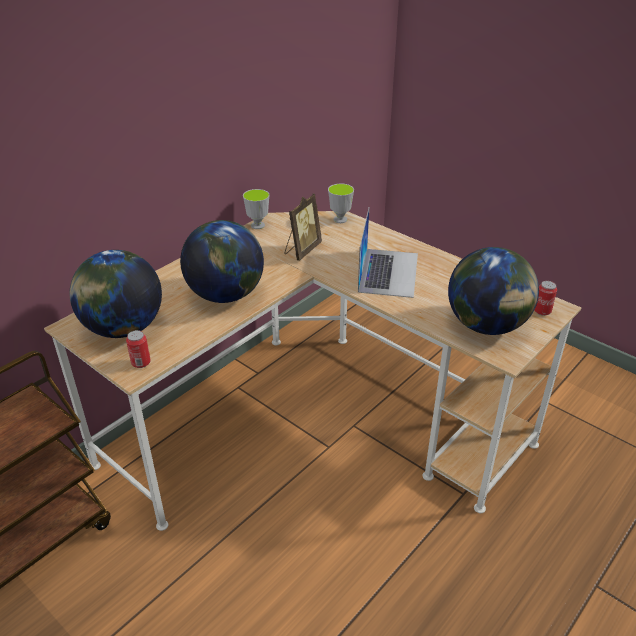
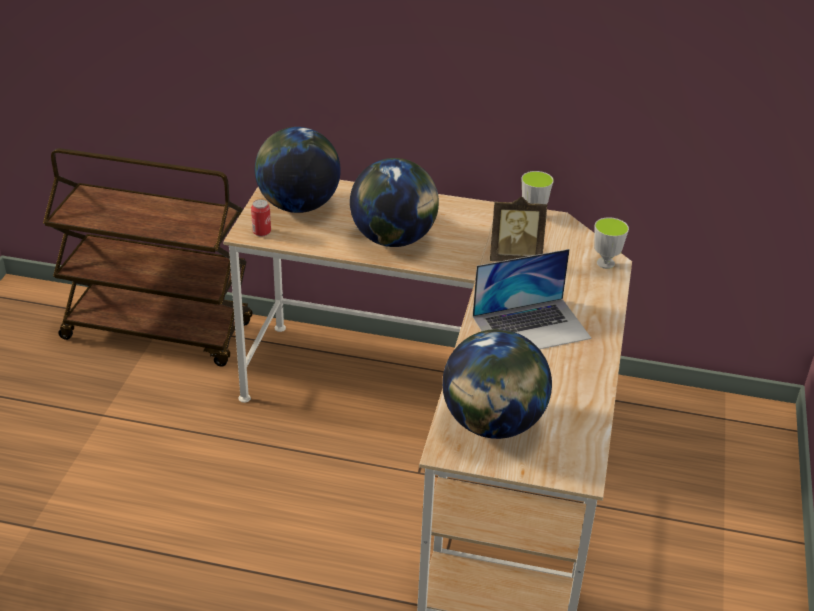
camera: 60 degrees right, 0 degrees up
(542, 311) = (561, 463): can -> none

